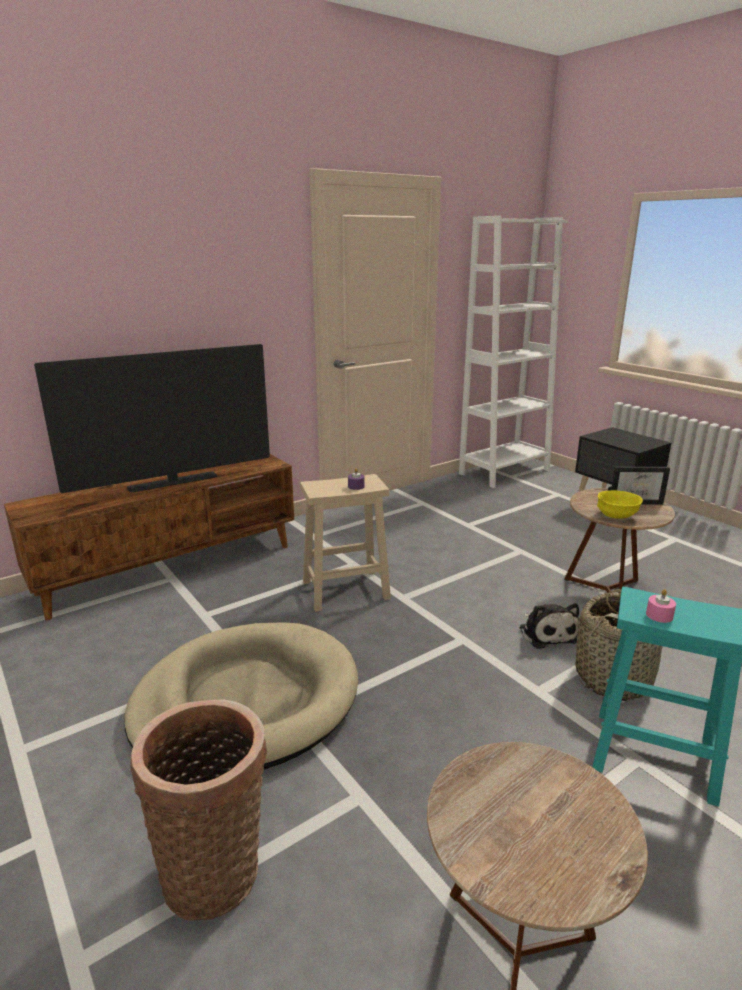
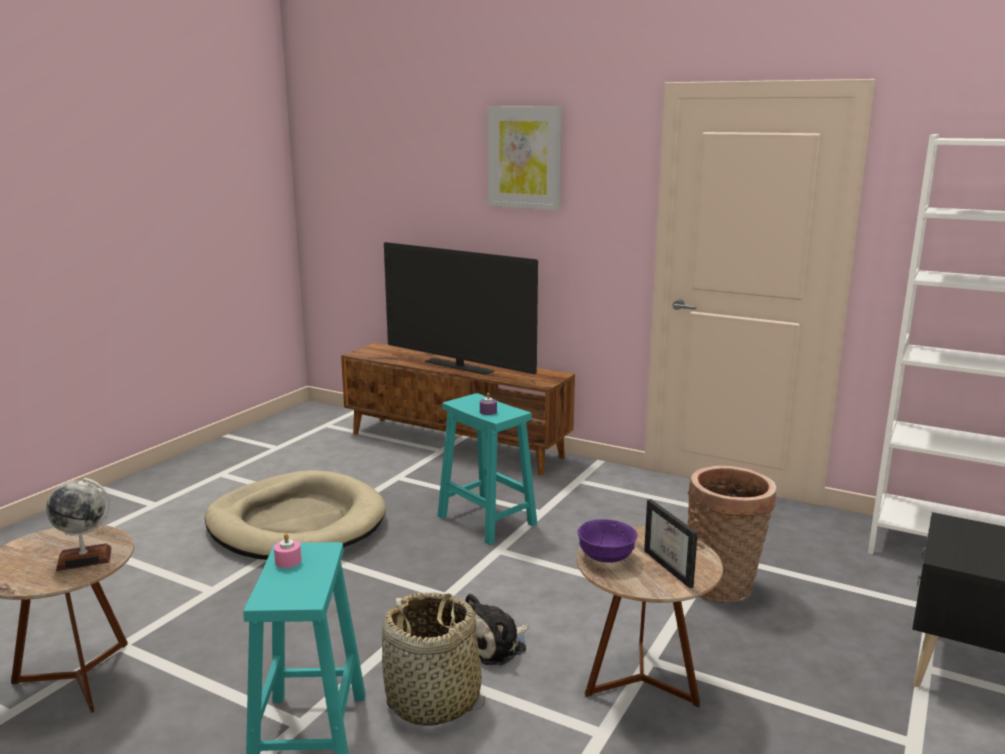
camera: 65 degrees right, 5 degrees down
(182, 242) = (524, 157): none -> picture
(215, 868) = (139, 558): basket -> basket (723, 586)
(347, 590) = (488, 521): beige stool -> turquoise stool
(549, 788) = (84, 558): none -> globe
(616, 516) = (605, 557): yellow bowl -> purple bowl

